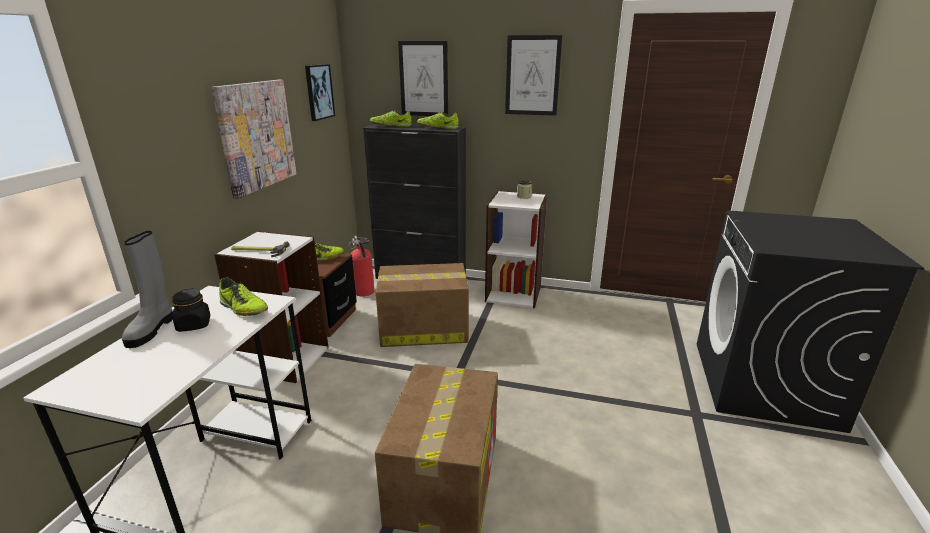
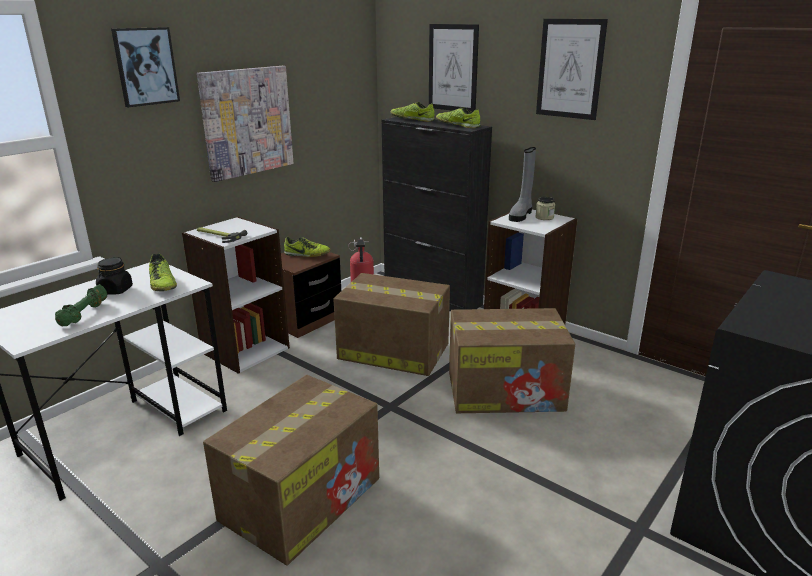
camera: 25 degrees right, 0 degrees up
(152, 329) = (85, 288): grey boot -> grey boot (521, 215)
(185, 357) = (85, 314): none -> green dumbbell
(319, 92) = (338, 78): picture -> picture (145, 66)
(535, 339) = (506, 390): none -> cardboard box

